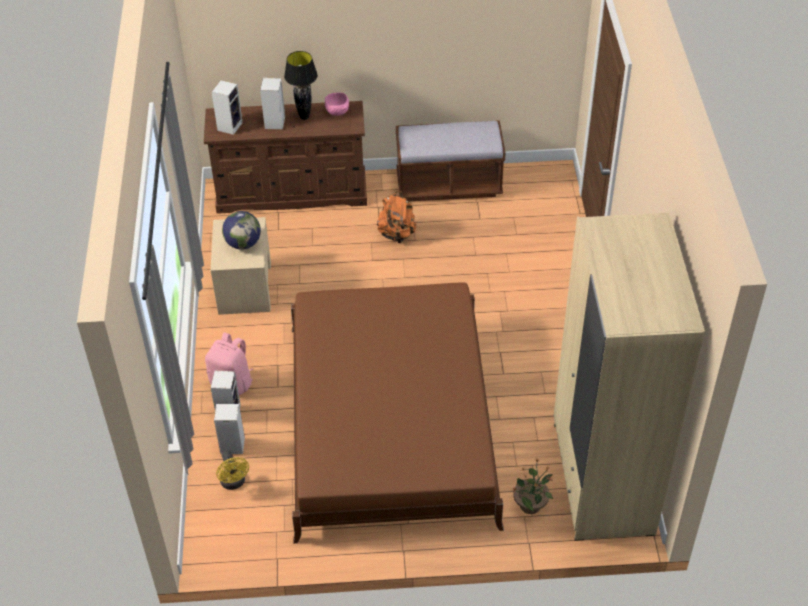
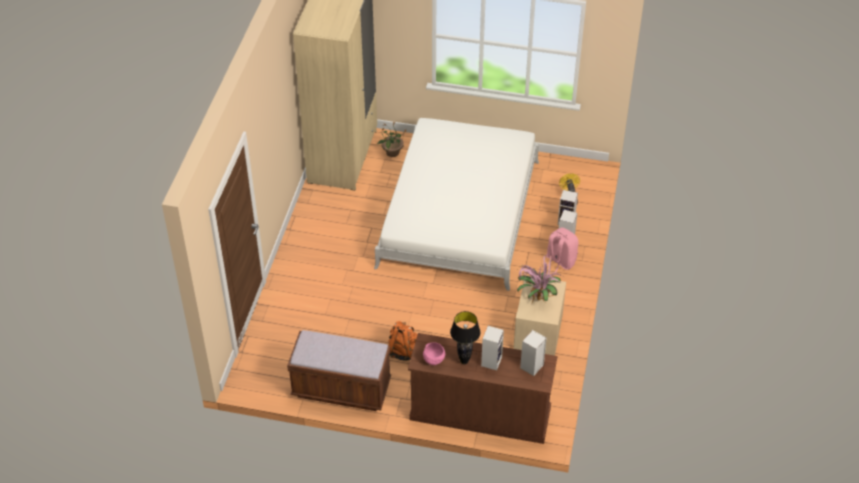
camera: 165 degrees left, 0 degrees up
(243, 243) = (537, 297): globe -> potted plant
(390, 422) = (459, 213): brown bed -> white bed

